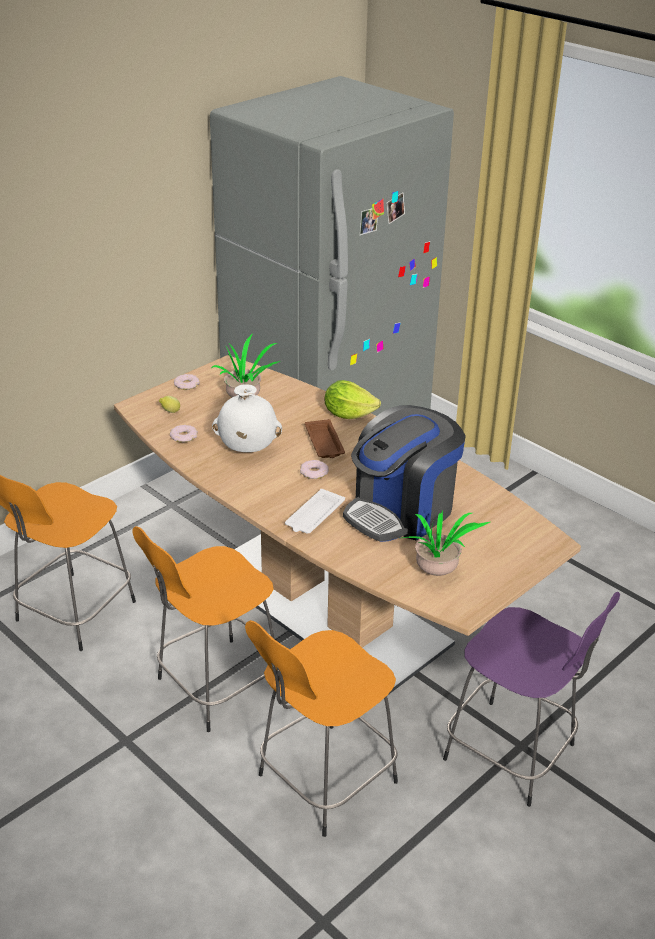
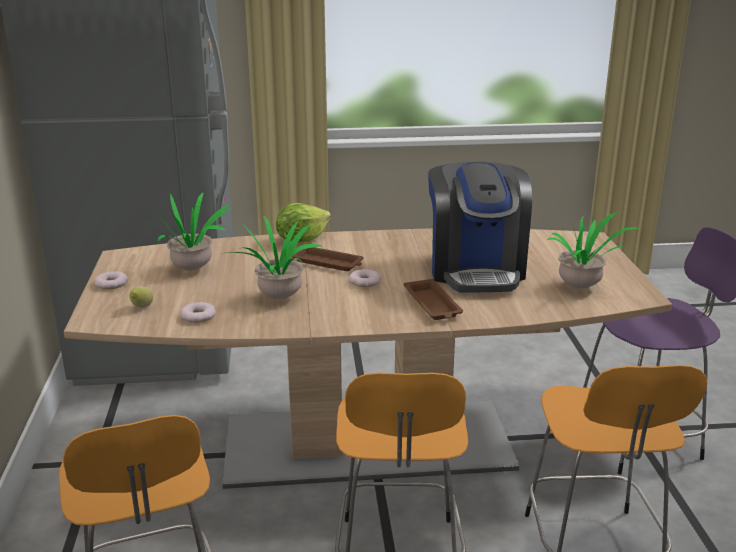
camera: 50 degrees left, 10 degrees down
(247, 450) = (278, 296): white vase -> potted plant
(314, 516) = (433, 305): white tray -> brown tray

